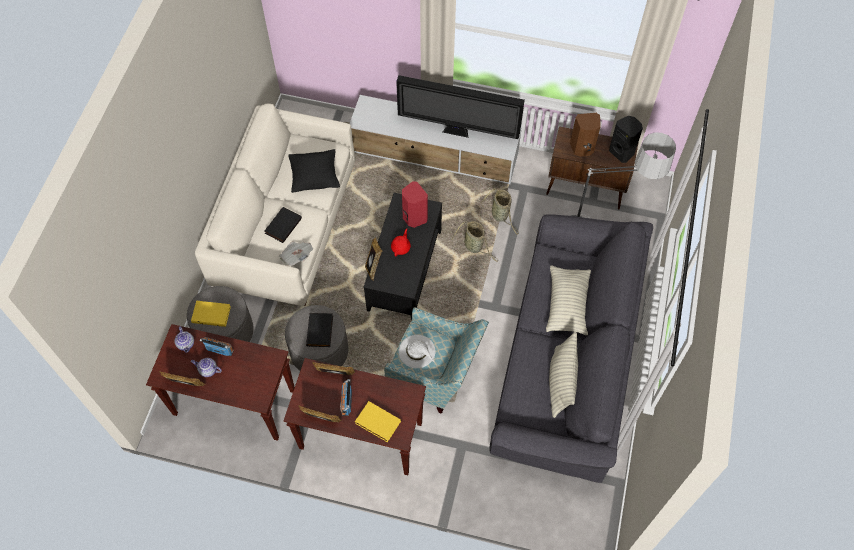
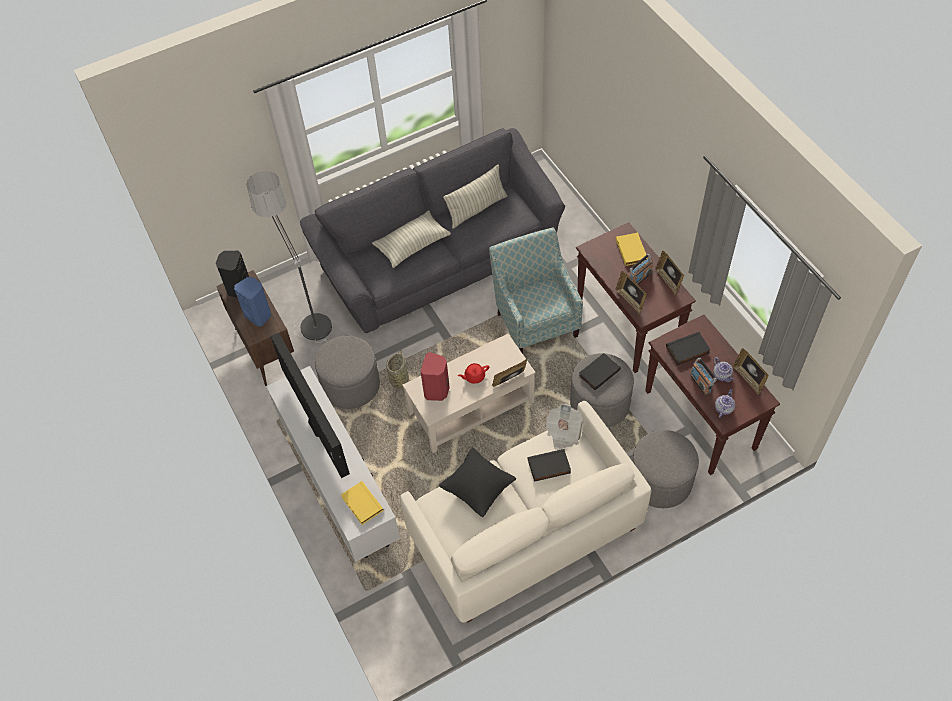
camera: 130 degrees left, 5 degrees down
(212, 314) = (672, 456): yellow book -> yellow book (361, 504)
(251, 369) = (688, 350): none -> black book
(404, 270) = (471, 408): black coffee table -> beige coffee table
(417, 351) = (545, 301): white hat -> none
(500, 215) = (351, 385): basket -> grey ottoman
(582, 148) = (259, 315): brown speaker -> blue speaker

